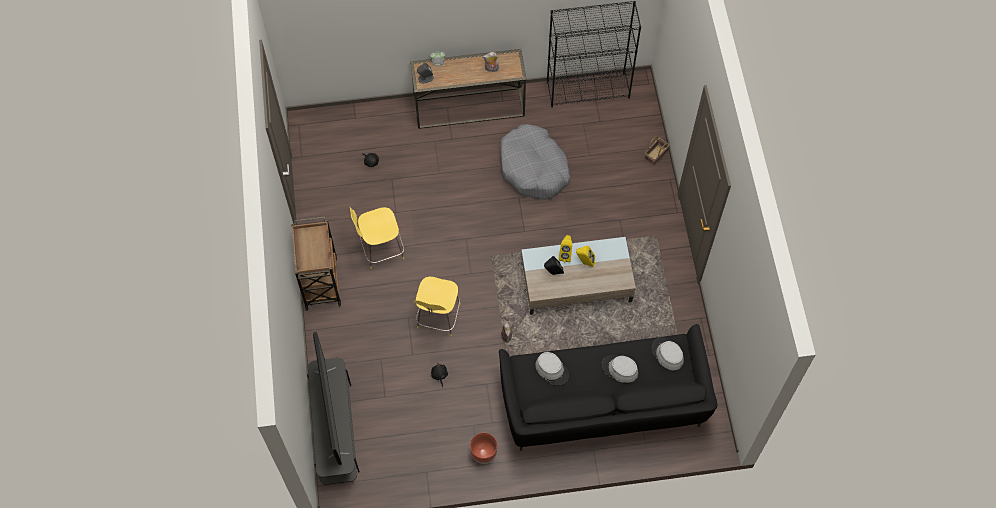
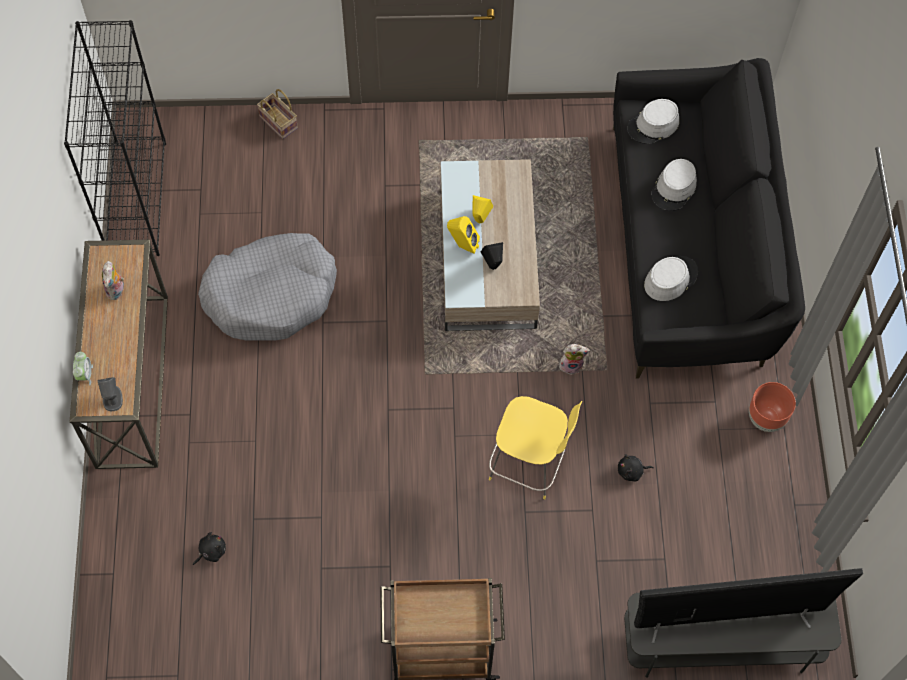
camera: 85 degrees left, 0 degrees up
(380, 249) = (391, 547): yellow stool -> none

